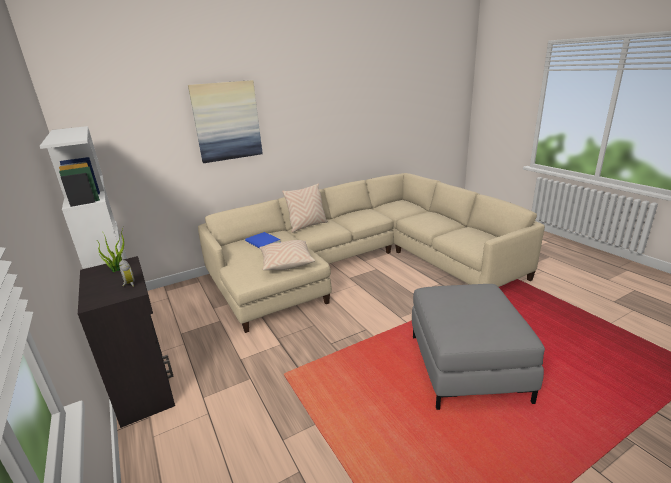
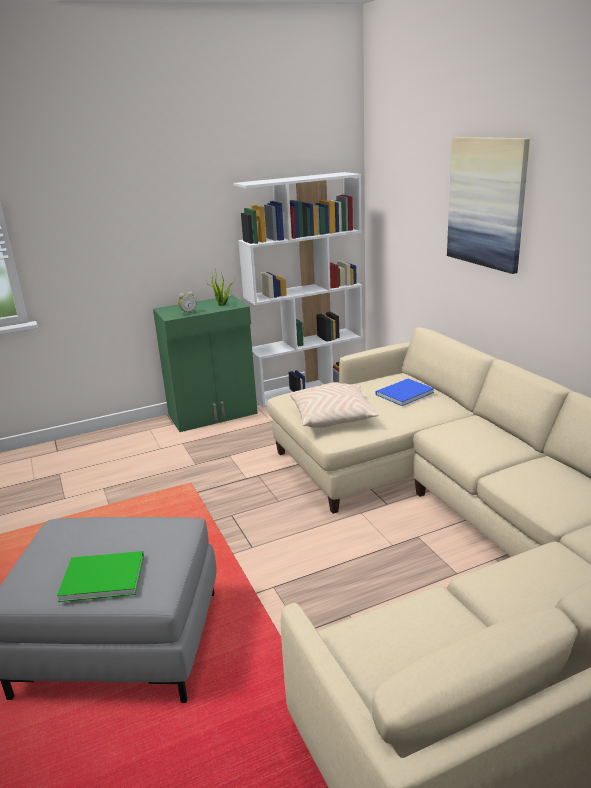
camera: 95 degrees right, 0 degrees up
(145, 385) = (213, 414): black cabinet -> green cabinet
(307, 226) = (483, 426): beige pillow -> none
(491, 303) = (101, 577): none -> green book

